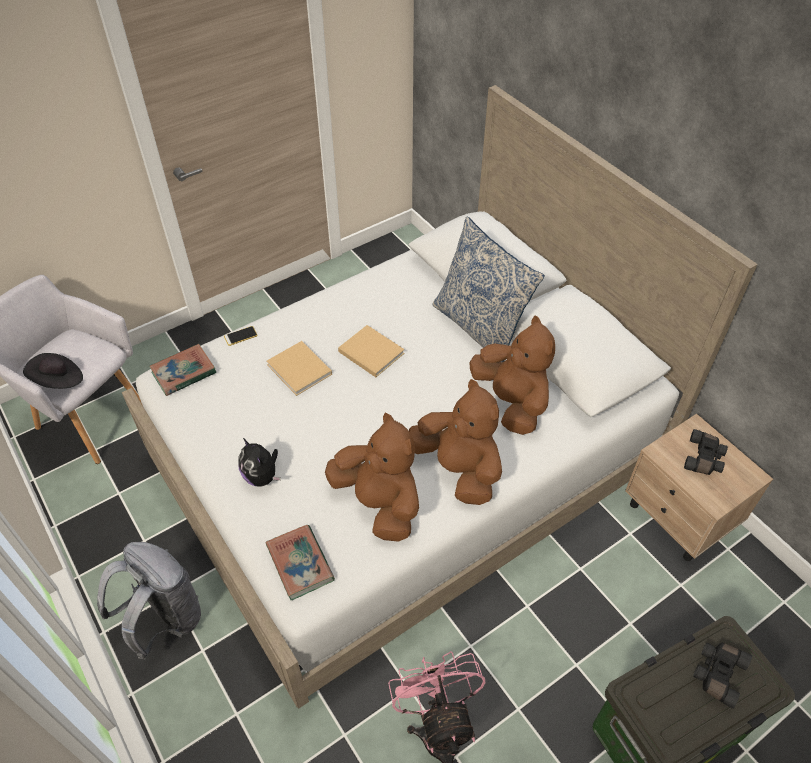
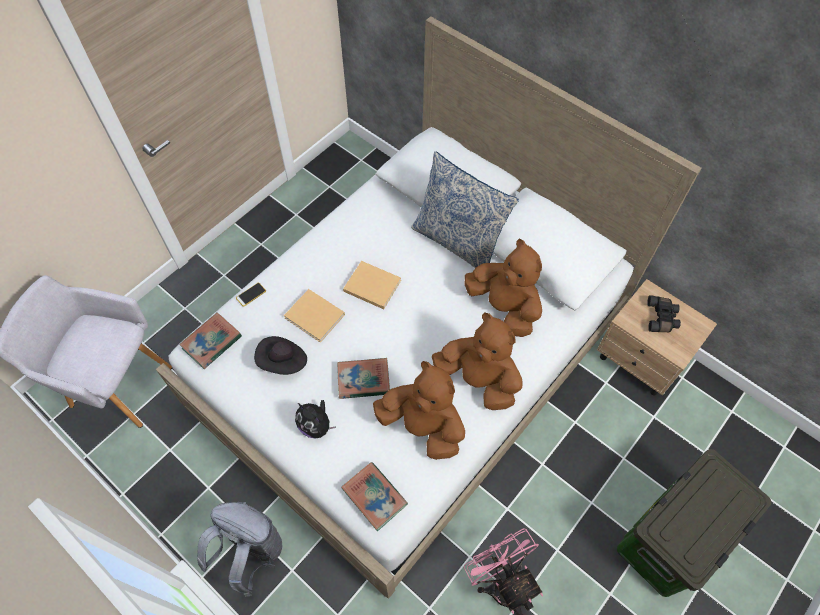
camera: 15 degrees left, 10 degrees up
(58, 380) = (90, 370): black hat -> black hat (283, 362)
(329, 442) = (363, 380): none -> book
(717, 673) = (713, 498): black binoculars -> none

